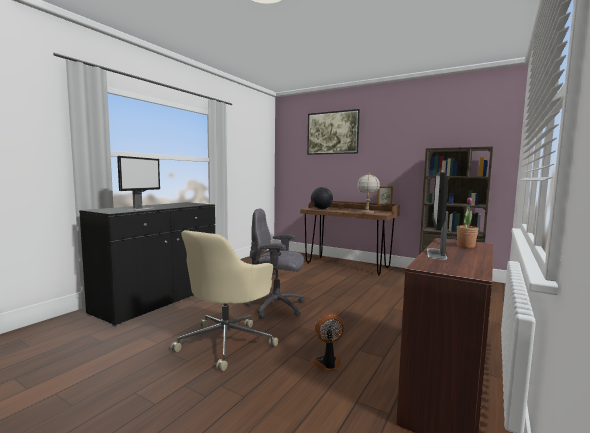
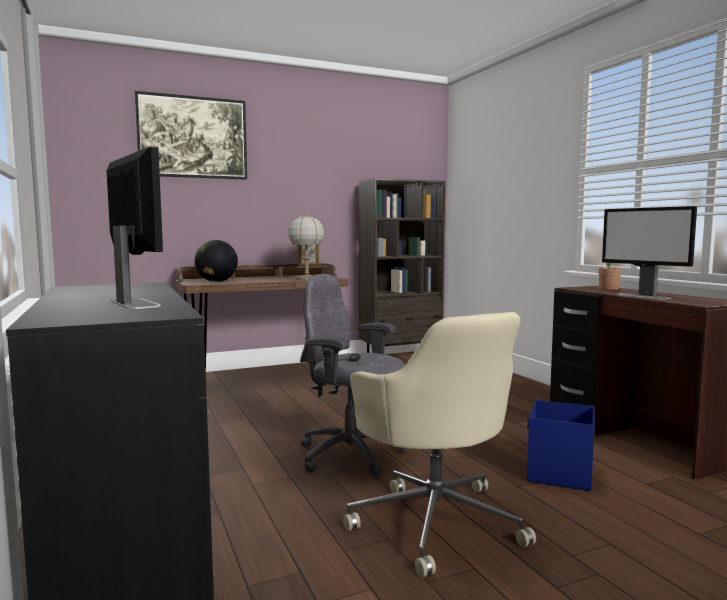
camera: 55 degrees left, 0 degrees up
(276, 307) = (351, 456): grey office chair -> grey office chair turned 75 degrees clockwise
(327, 364) = (559, 474): fan -> blue storage box

